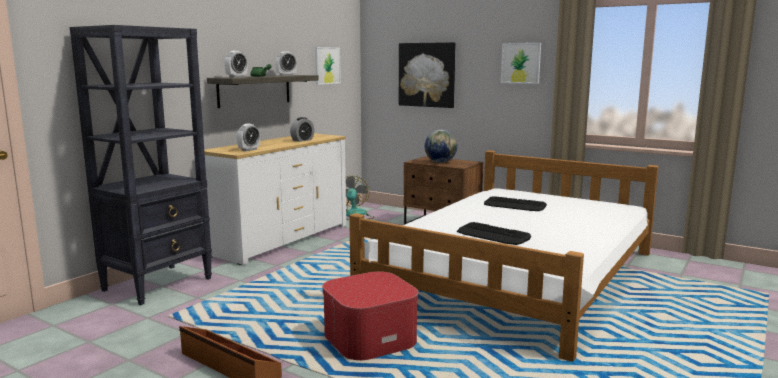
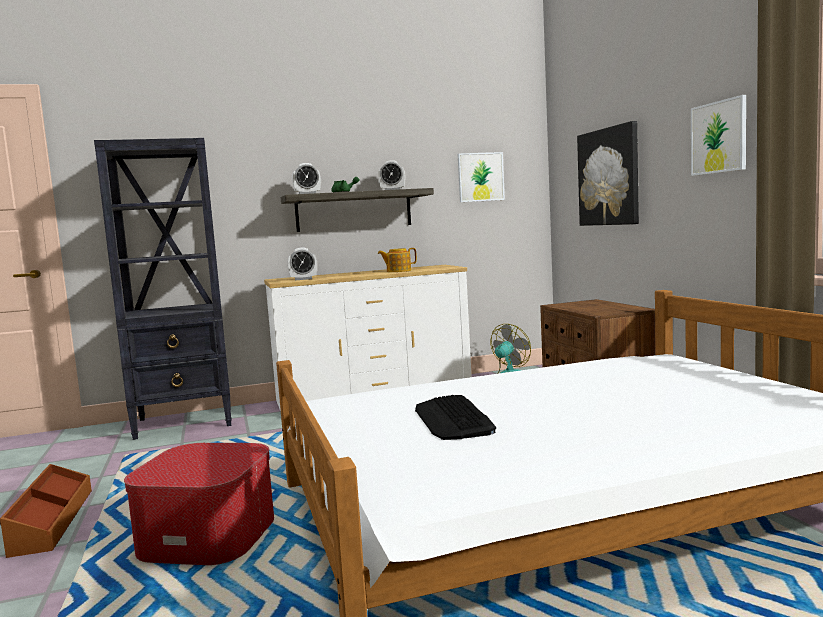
camera: 40 degrees right, 5 degrees down
(302, 140) = (398, 271): alarm clock -> teapot
(440, 162) = (588, 307): globe -> none
(514, 205) = (614, 380): keyboard -> none

